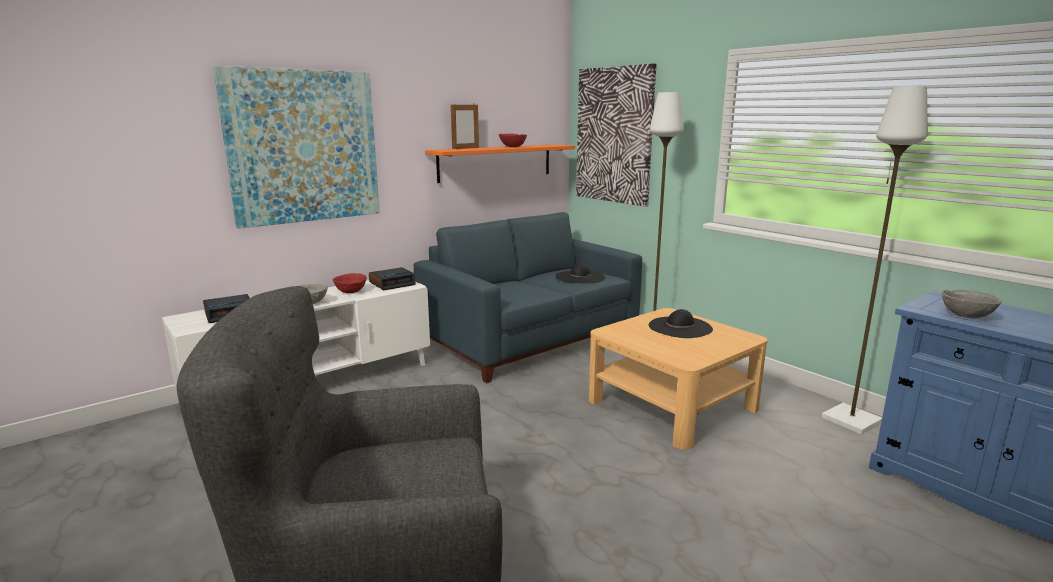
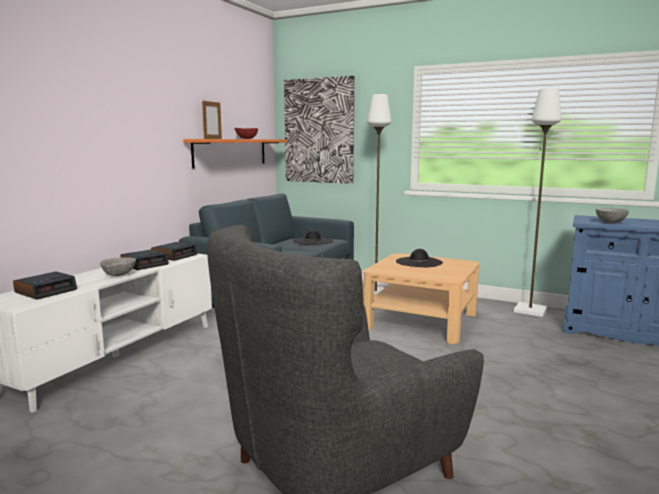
camera: 25 degrees left, 5 degrees down
(304, 147) = (92, 130): picture -> none
(351, 292) = (145, 264): red bowl -> alarm clock

